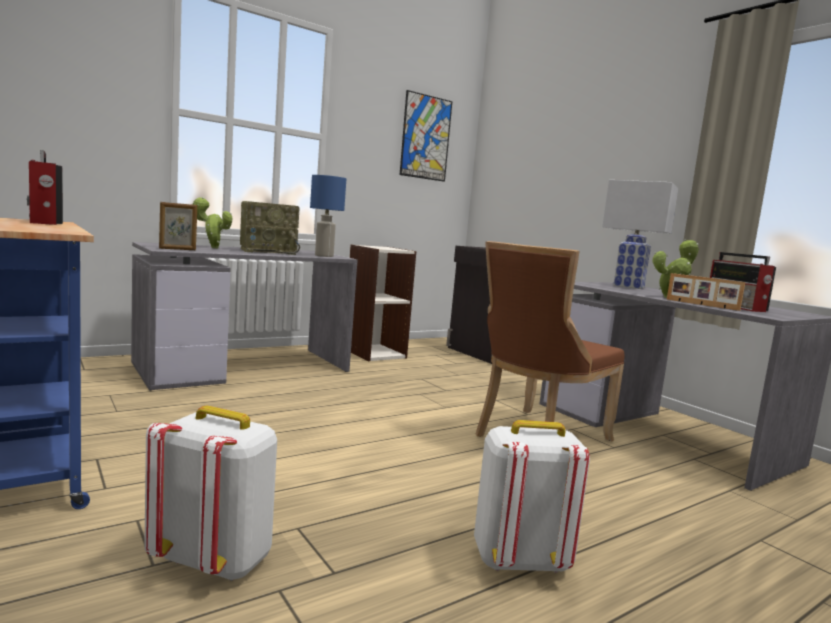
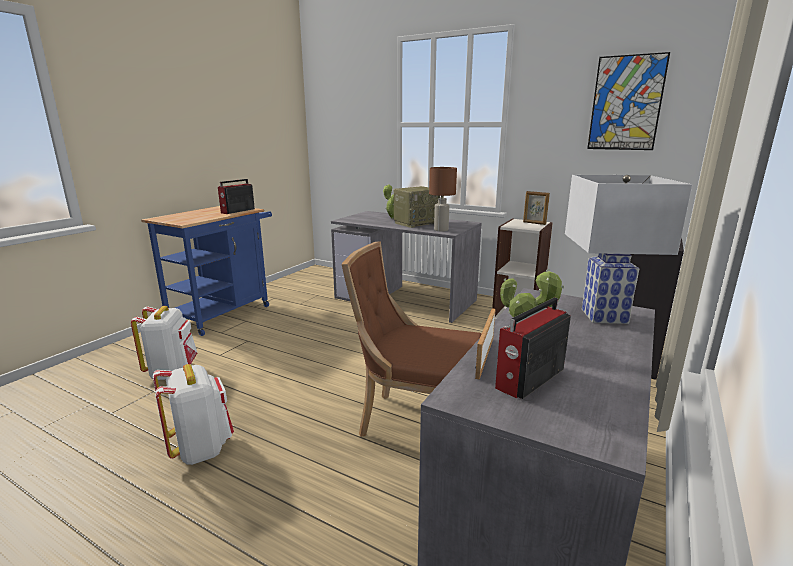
camera: 65 degrees right, 10 degrees up
(177, 249) = (354, 219): picture frame -> picture frame (534, 223)
(268, 251) = (416, 223): radio -> radio turned 75 degrees counterclockwise
(324, 256) = (441, 230): blue table lamp -> brown table lamp

